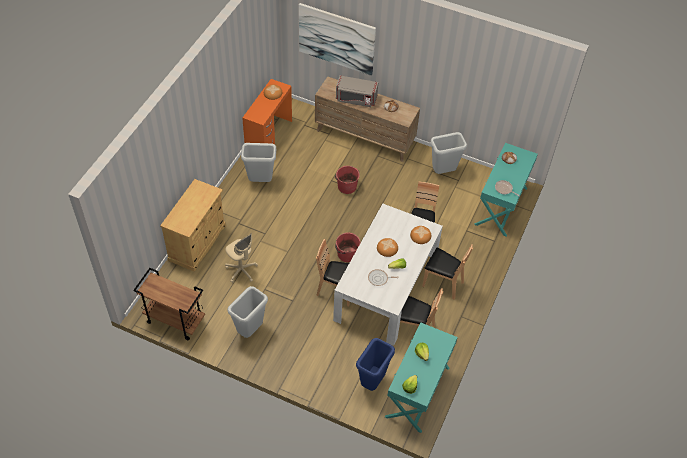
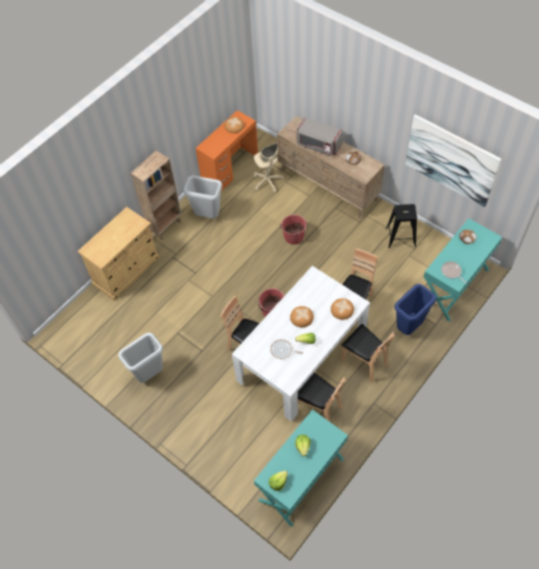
camera: 20 degrees right, 5 degrees up
(174, 320) = (79, 349): brown cart -> none
(223, 196) = (166, 226): none -> brown bookcase
(241, 271) = (160, 308): beige office chair -> beige office chair (267, 181)
(336, 39) = (304, 77): picture -> picture (451, 160)
(372, 382) = (257, 458): blue trash can -> blue trash can (409, 328)
(443, 172) = (401, 237): grey trash can -> black stool

